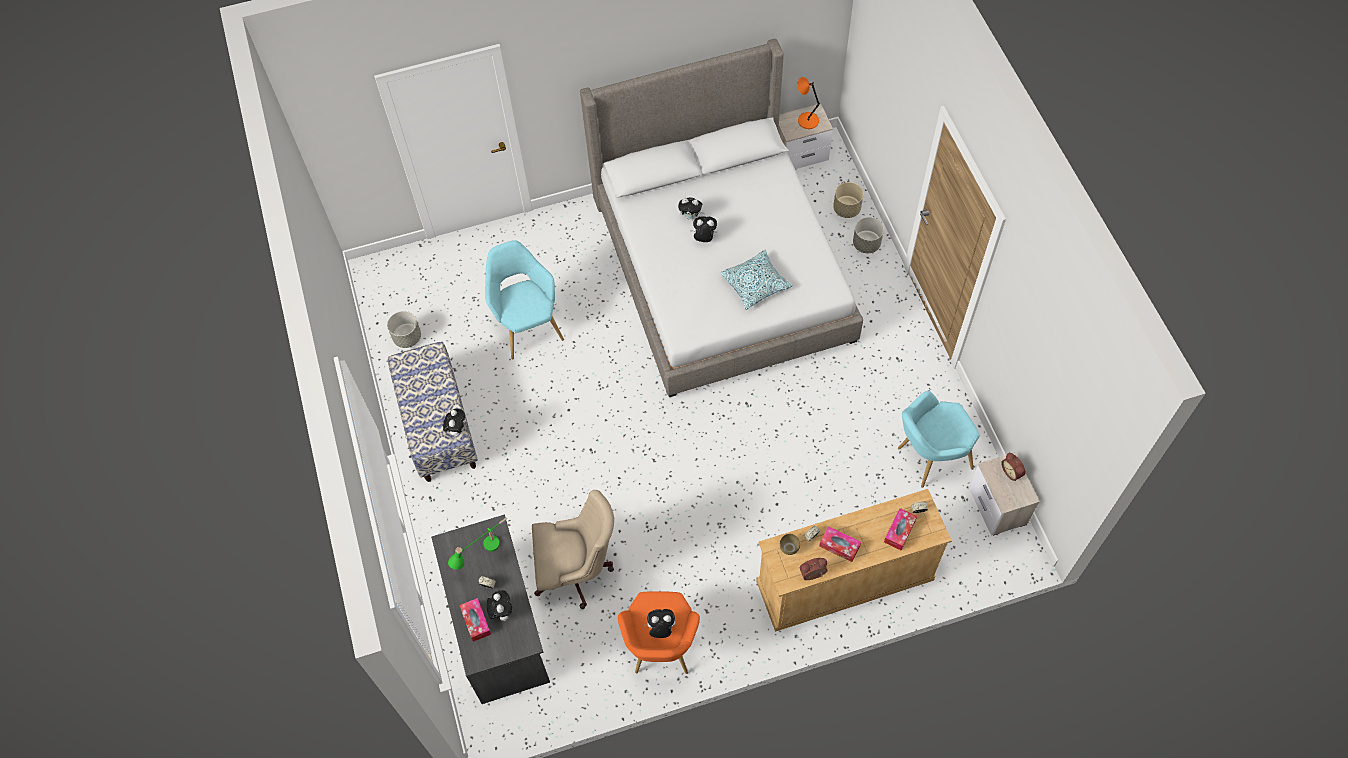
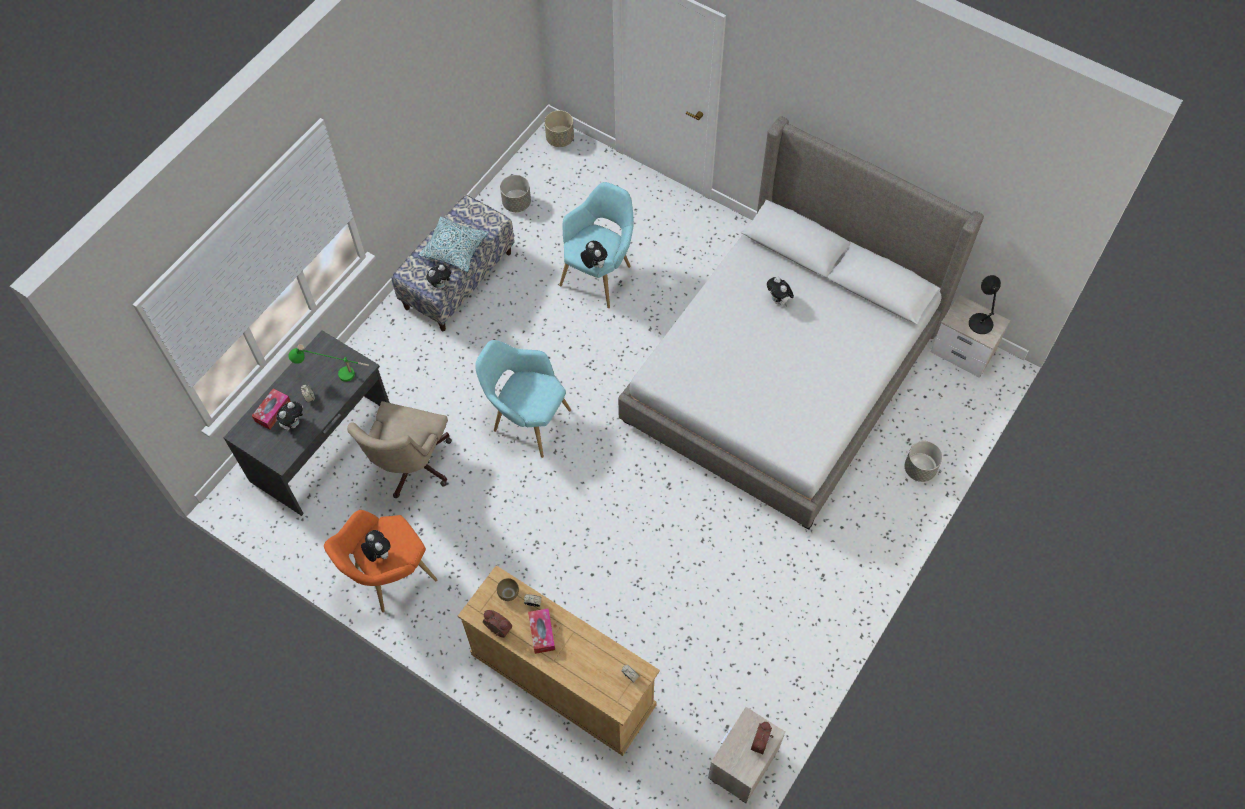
camera: 50 degrees right, 0 degrees up
(577, 571) = (410, 467): beige office chair -> beige office chair turned 60 degrees clockwise
(704, 238) = (765, 325): plush toy -> plush toy (594, 265)
(755, 284) = (756, 395): pillow -> pillow (455, 249)
(807, 120) = (980, 322): orange table lamp -> black table lamp
(846, 209) = (941, 428): beige planter -> beige planter (560, 139)
(899, 531) = (596, 673): tissue box -> none
(929, 458) = (742, 671): turquoise armchair -> turquoise armchair (526, 420)

